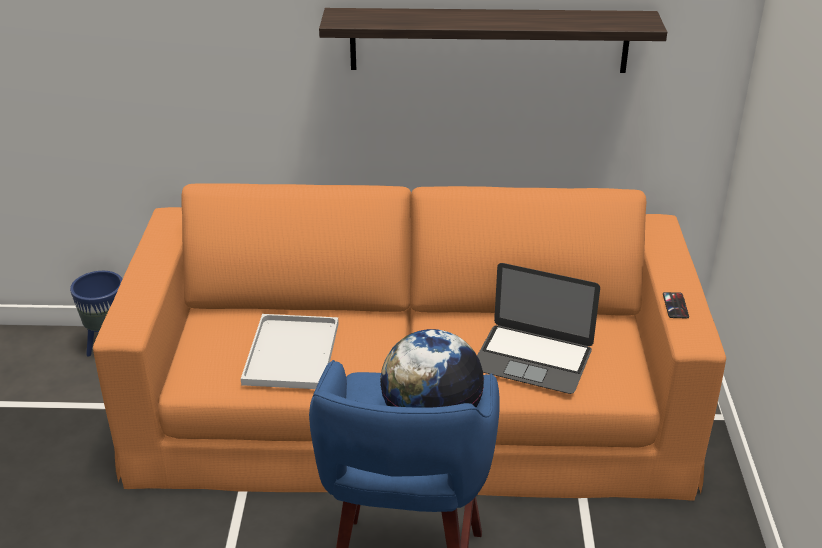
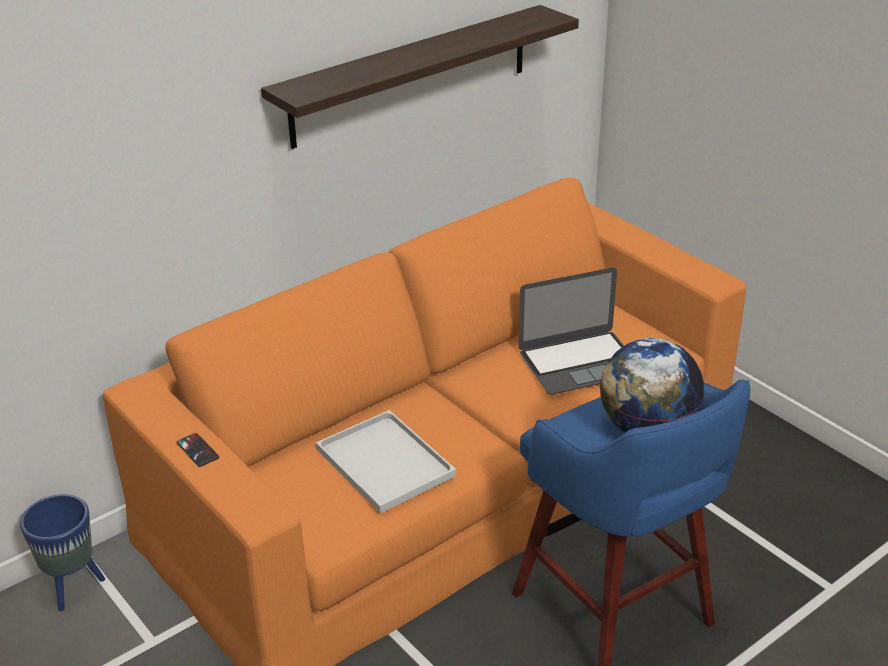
camera: 40 degrees left, 0 degrees up
(675, 306) = (670, 262): phone -> phone (198, 450)

